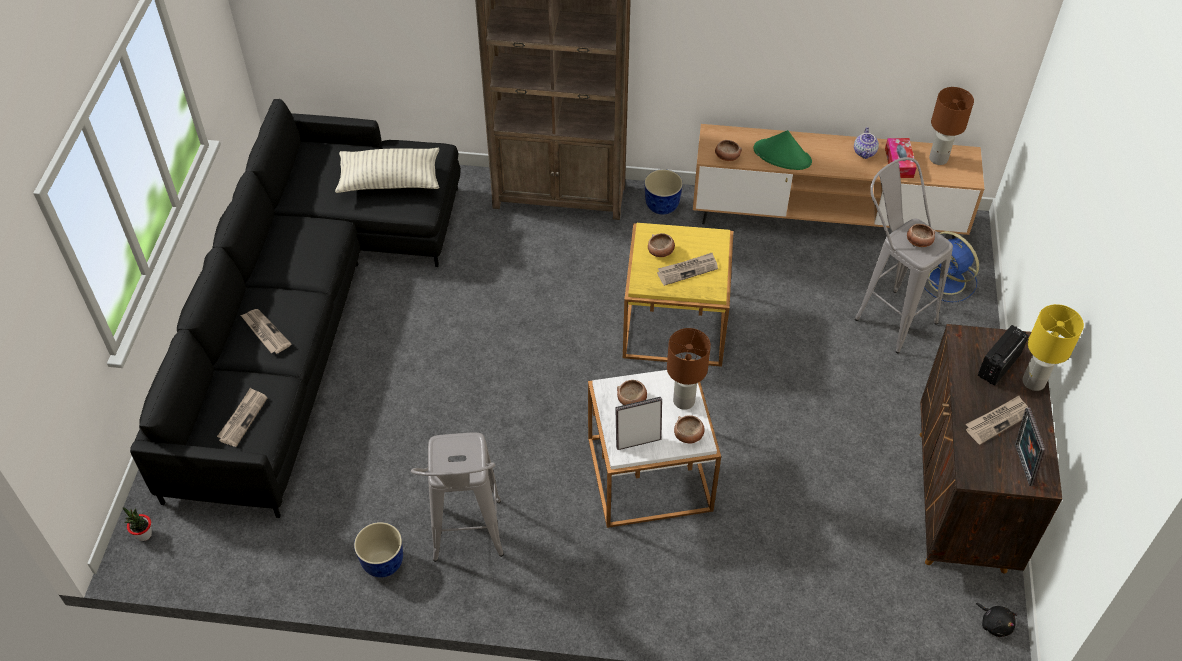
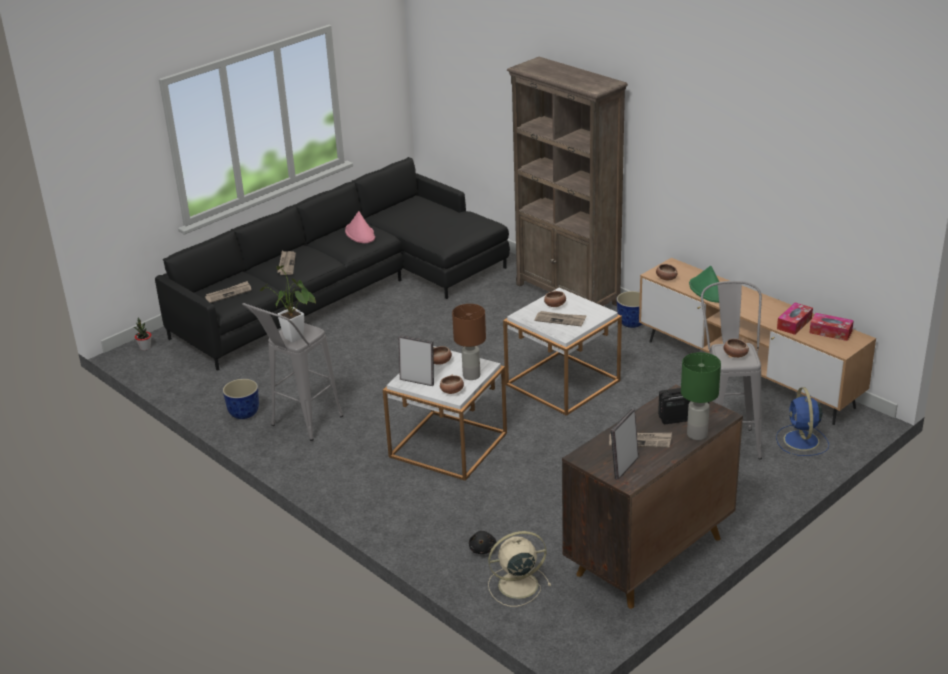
camera: 40 degrees right, 20 degrees down
(305, 239) = (360, 234): none -> pink hat
(390, 181) = (442, 226): pillow -> none
(466, 466) = (296, 339): none -> potted plant
(675, 324) = (562, 382): yellow side table -> white side table
(865, 152) = (775, 310): teapot -> none
(890, 613) = (516, 585): none -> beige fan
(938, 158) = (830, 332): brown table lamp -> tissue box
(995, 624) = (585, 629): black plush toy -> black plush toy (482, 549)
(1033, 382) = (696, 435): yellow table lamp -> green table lamp

